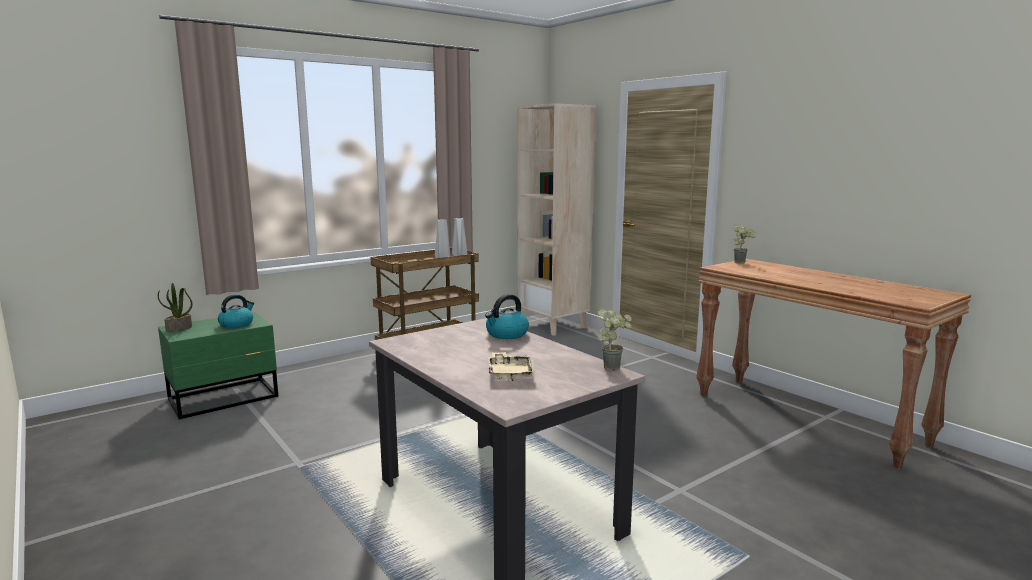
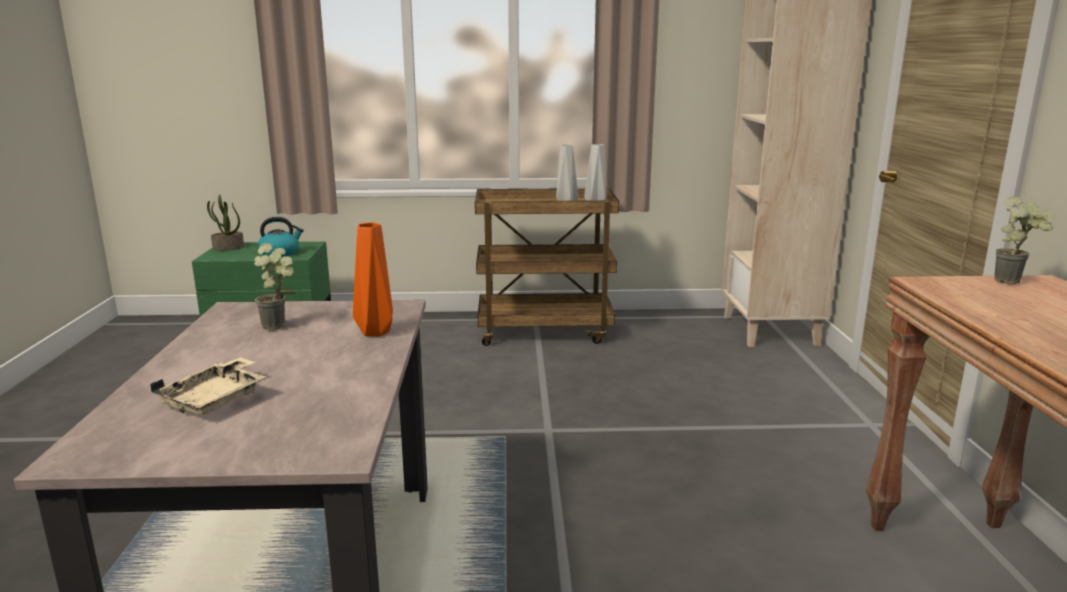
camera: 35 degrees right, 5 degrees up
(506, 334) = (374, 332): kettle -> orange vase
(614, 367) = (363, 438): potted plant -> potted plant (281, 326)

